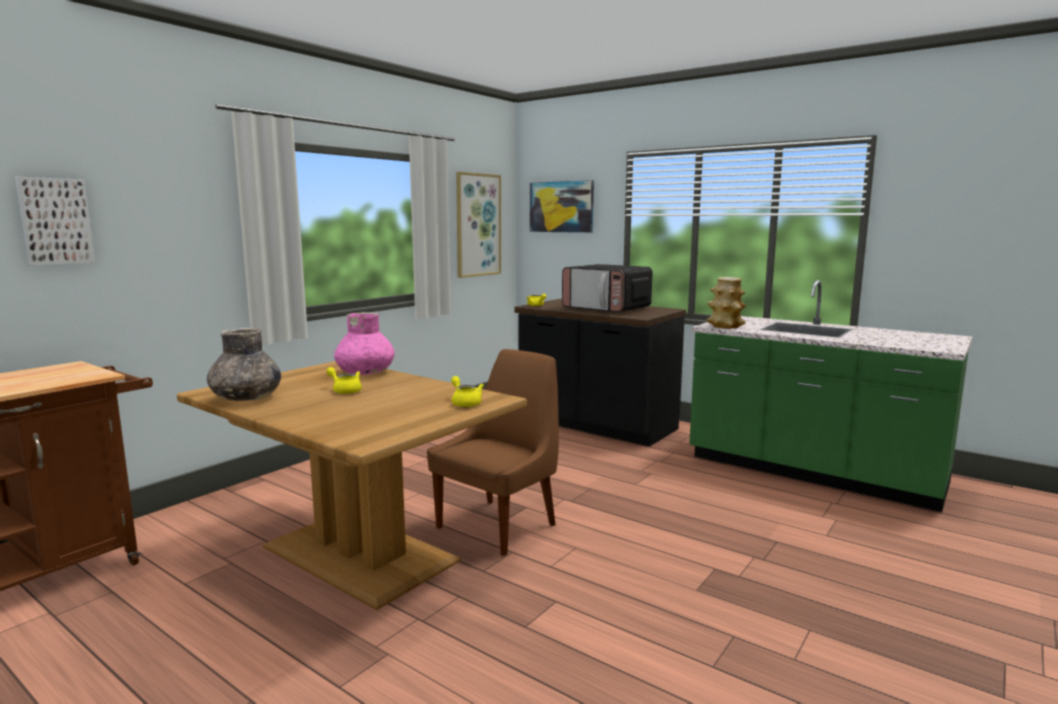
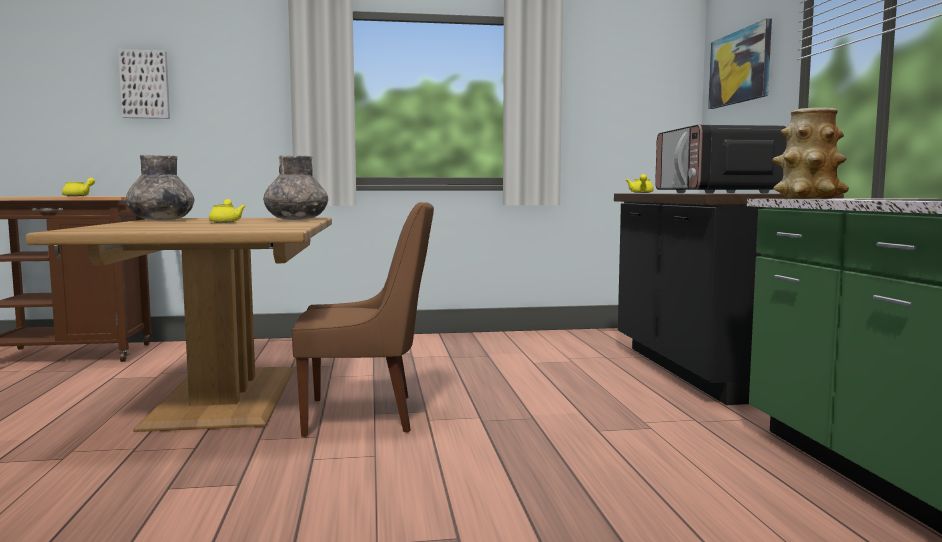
camera: 45 degrees right, 5 degrees down
(366, 373) = (296, 219): pink vase -> grey vase
(465, 403) = (244, 228): yellow teapot -> yellow teapot (79, 196)
(477, 225) = (625, 101): picture -> none

